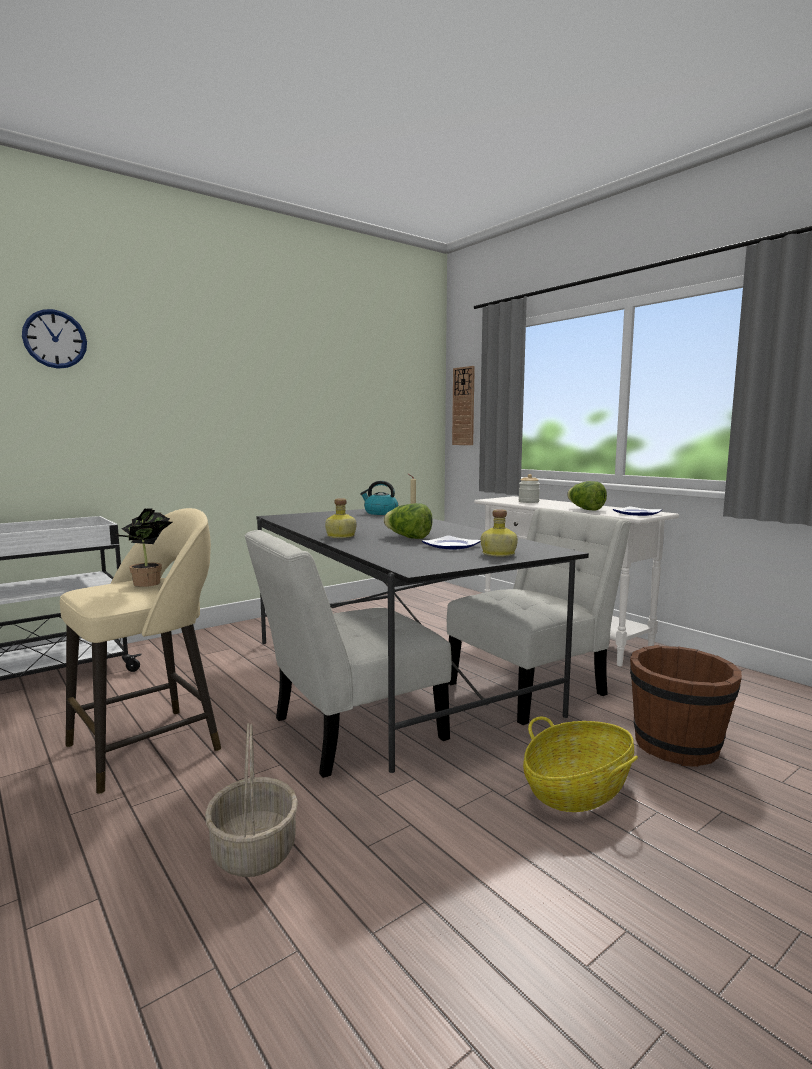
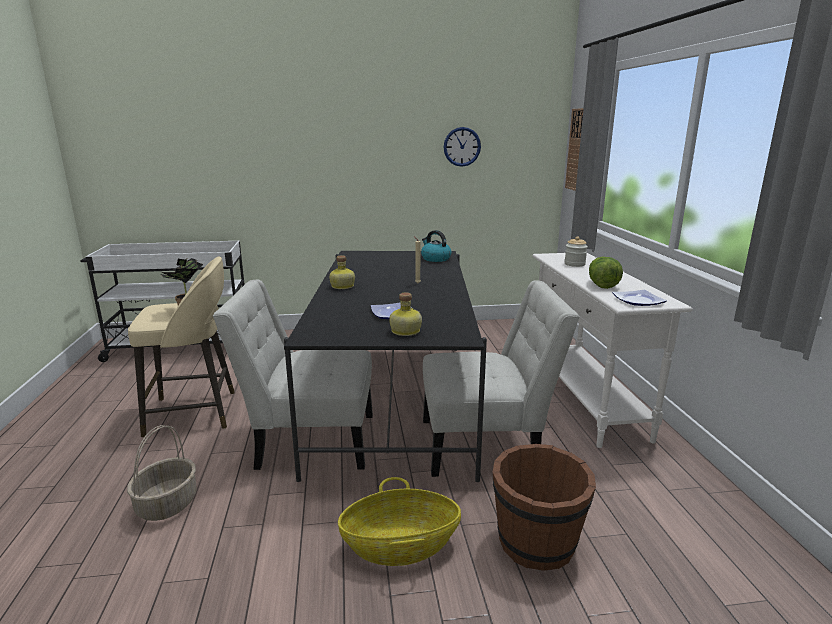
camera: 30 degrees right, 10 degrees up
(55, 339) = (208, 111): wall clock -> wall clock (462, 146)
(408, 537) = (385, 296): lettuce -> none

